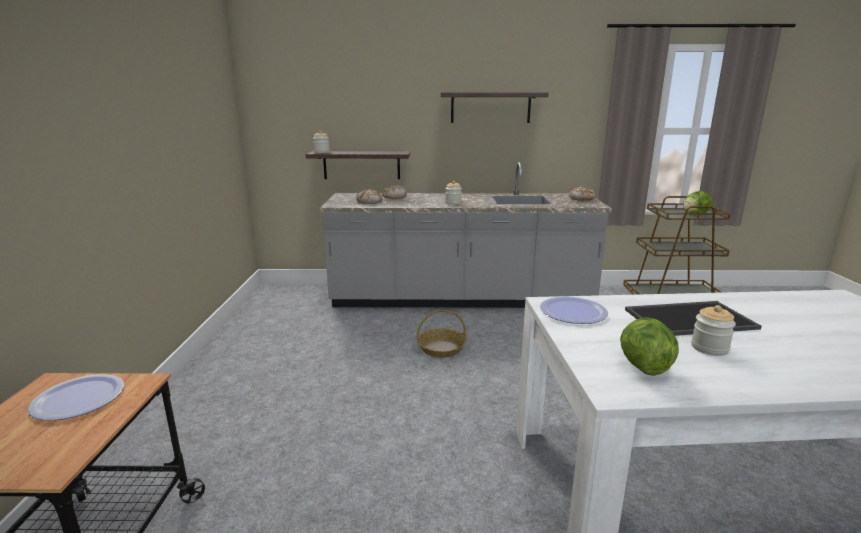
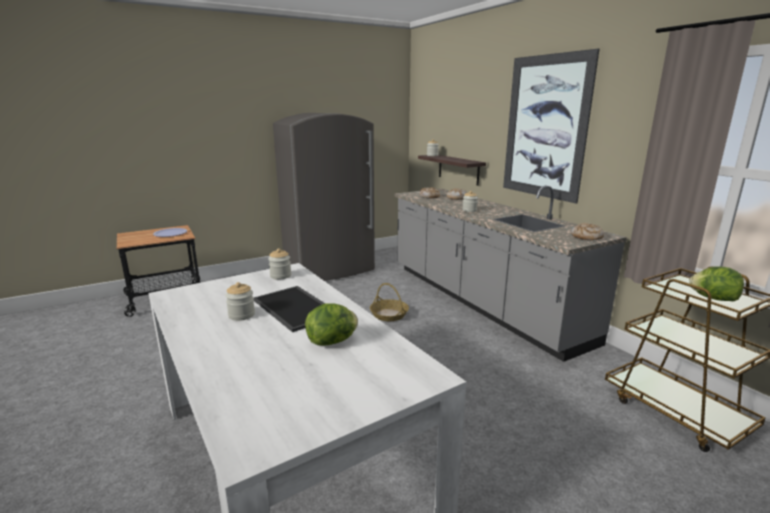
camera: 60 degrees right, 0 degrees up
(252, 348) = (329, 269): none -> grey fridge
(490, 107) = (545, 127): shelf -> picture
(573, 312) = (280, 276): plate -> jar
(642, 366) = (203, 298): lettuce -> lettuce (332, 341)

